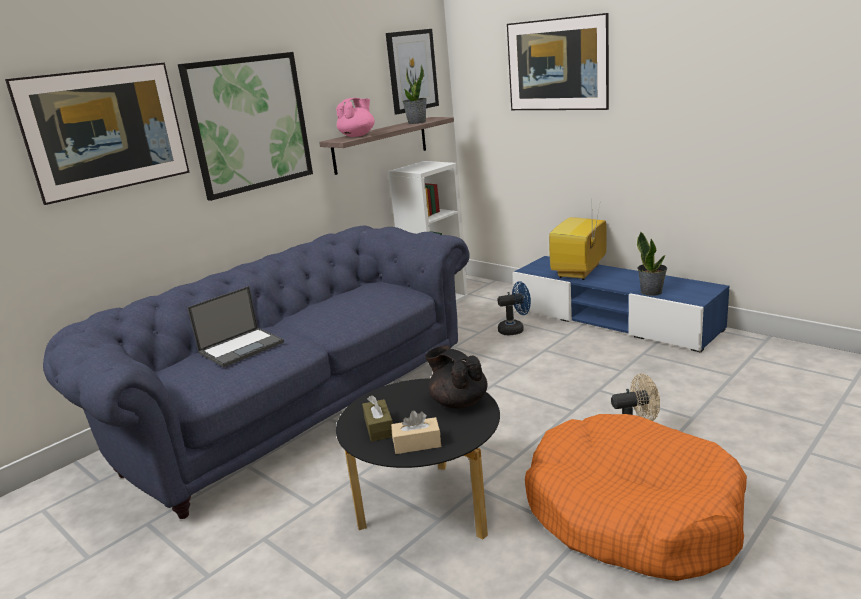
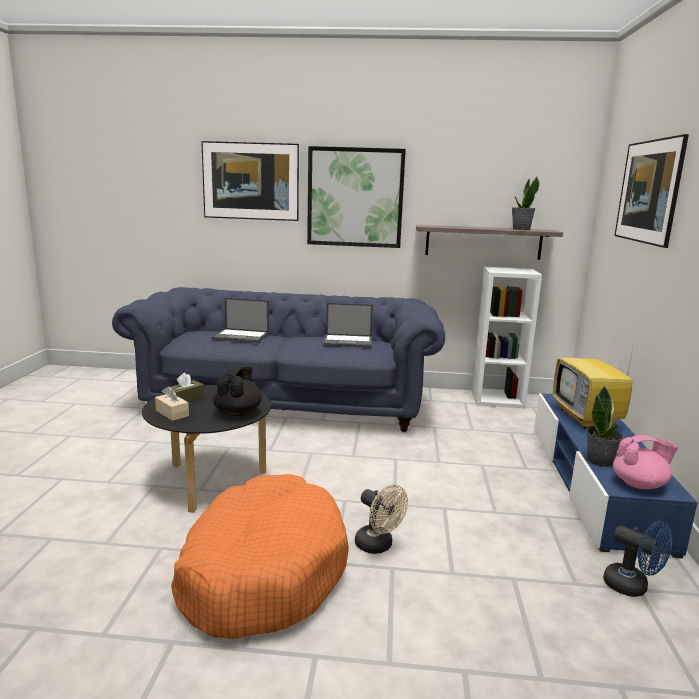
camera: 50 degrees right, 5 degrees down
(354, 296) = (348, 341): none -> laptop
(357, 135) = (446, 226): pink teapot -> pink teapot (639, 484)
(412, 71) = (541, 183): picture -> none
(515, 330) = (499, 442): blue fan -> blue fan (632, 587)
(579, 272) = (587, 418): television -> television turned 90 degrees counterclockwise

